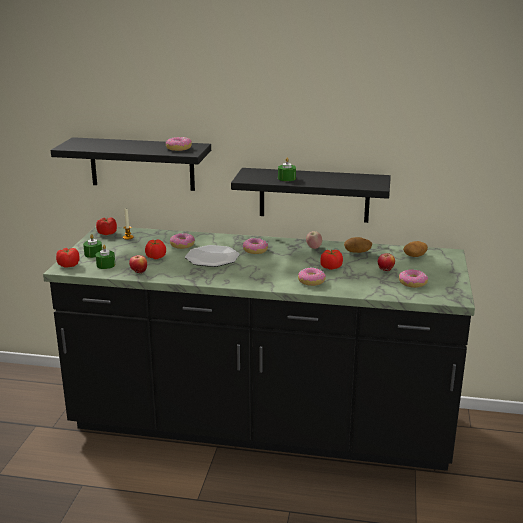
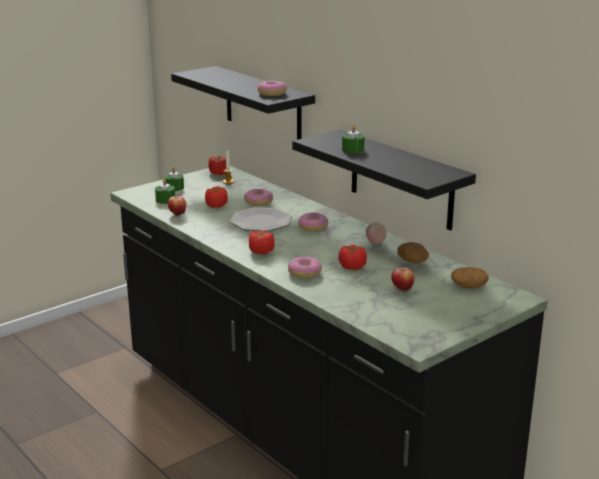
camera: 40 degrees right, 0 degrees up
(68, 265) = (139, 191): tomato -> tomato (261, 251)
(412, 283) = (403, 312): donut -> none

